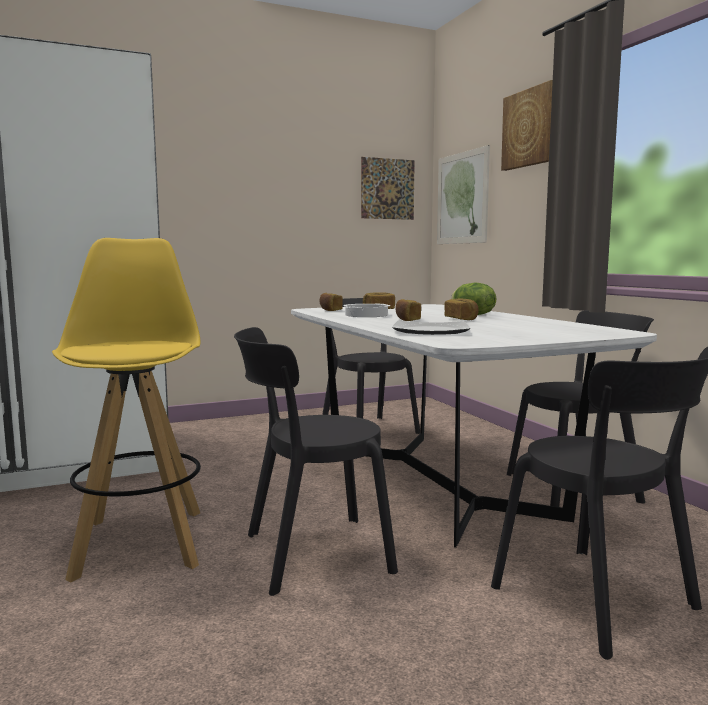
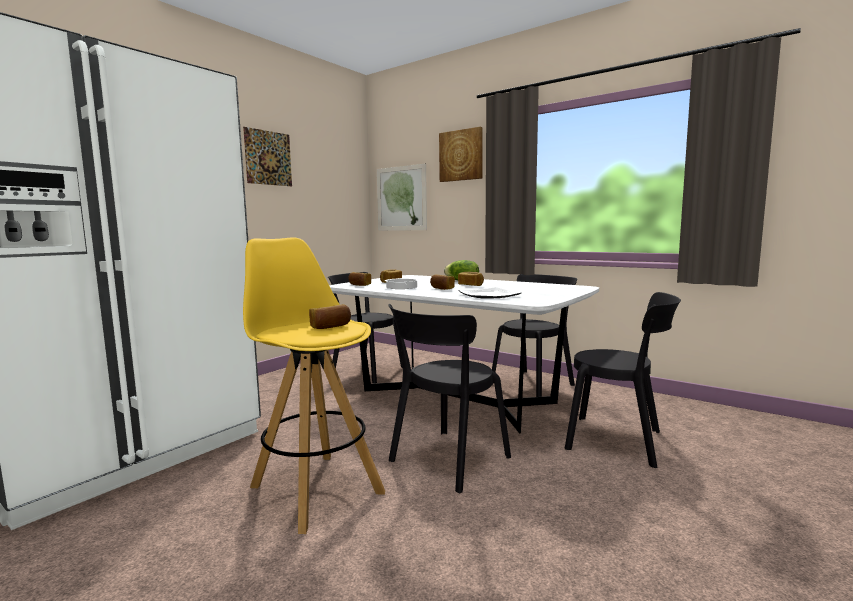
camera: 30 degrees left, 0 degrees up
(142, 345) = (331, 326): none -> bread
(387, 189) = (343, 189): picture -> picture (268, 158)

